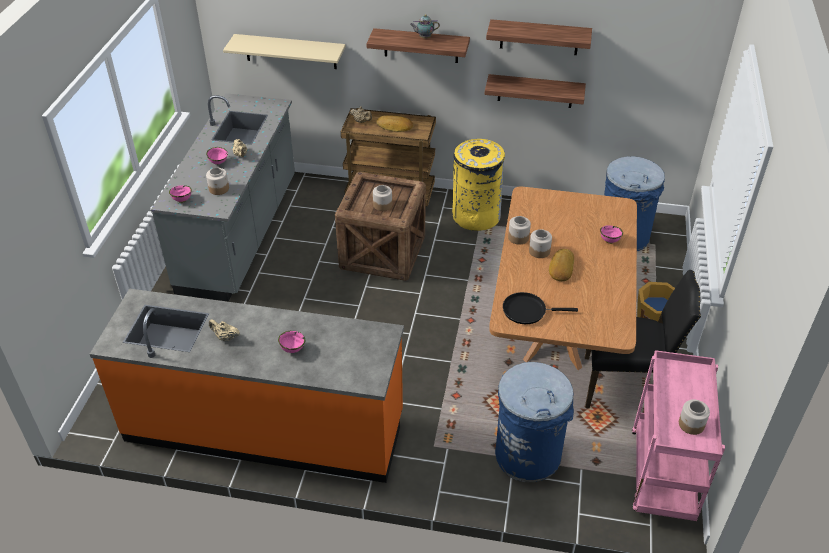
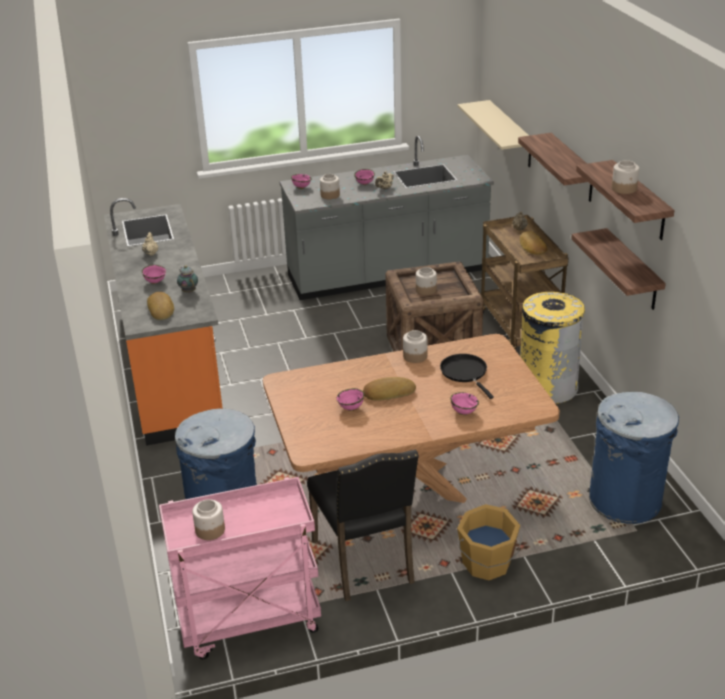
camera: 65 degrees right, 10 degrees down
(353, 358) = (161, 309): none -> bread
(424, 38) = (564, 156): teapot -> teapot (188, 291)
(527, 311) = (305, 389): black frying pan -> black frying pan (465, 373)
(539, 251) = (404, 373): jar -> jar (624, 189)
(572, 294) = (351, 408): none -> pink bowl

